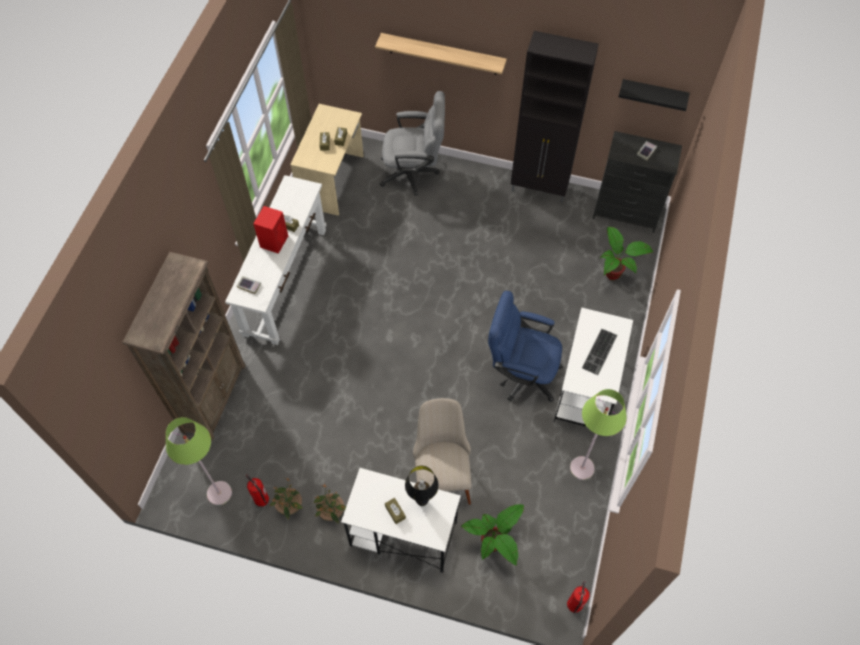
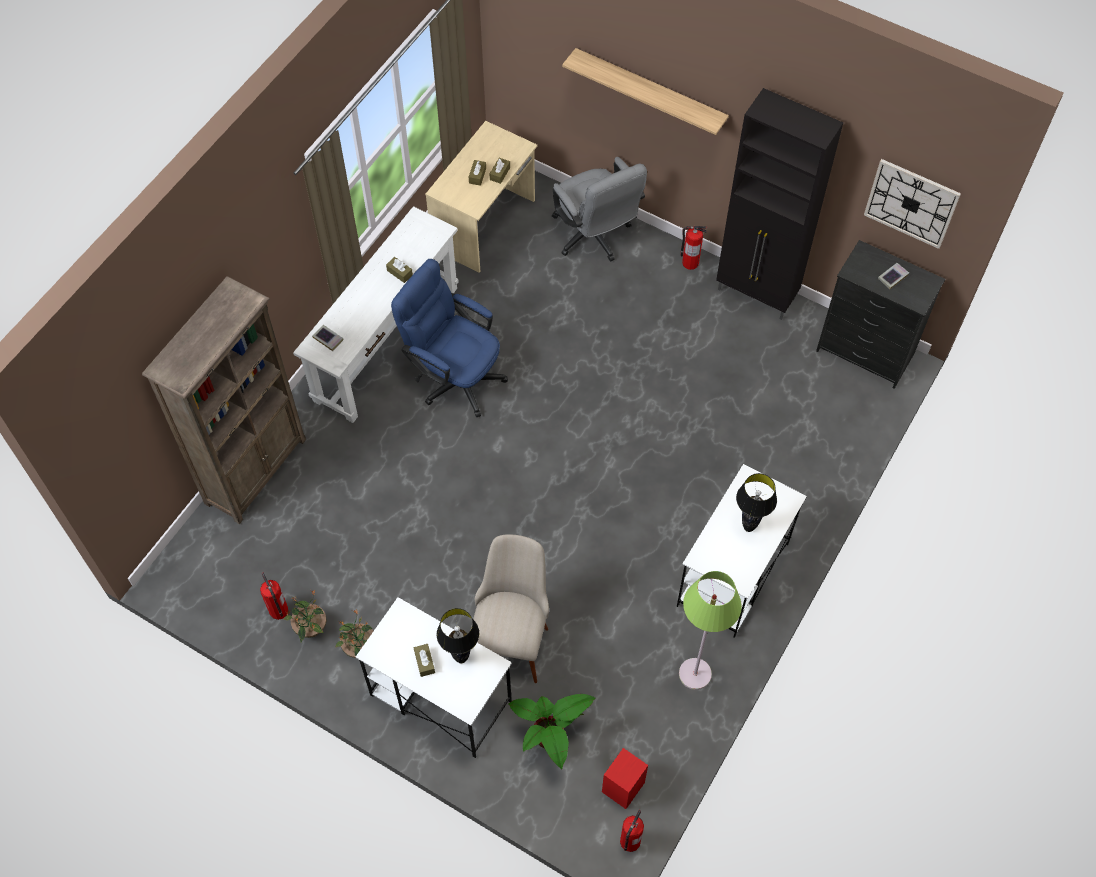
camera: 15 degrees right, 0 degrees up
(219, 493) = (229, 590): green floor lamp -> none
(274, 241) = (376, 289): red speaker -> red speaker (623, 786)
(414, 173) = (594, 237): grey office chair -> grey office chair turned 45 degrees clockwise
(486, 176) = (690, 262): none -> fire extinguisher
(520, 373) = (653, 533): blue office chair -> blue office chair (454, 376)
(600, 352) = (748, 527): keyboard -> black table lamp
(614, 274) = (821, 432): potted plant -> none
(653, 94) = (911, 203): black shelf -> wall clock

